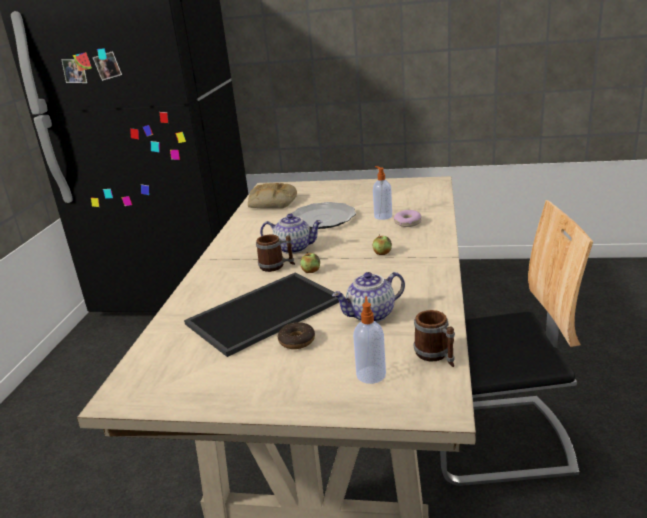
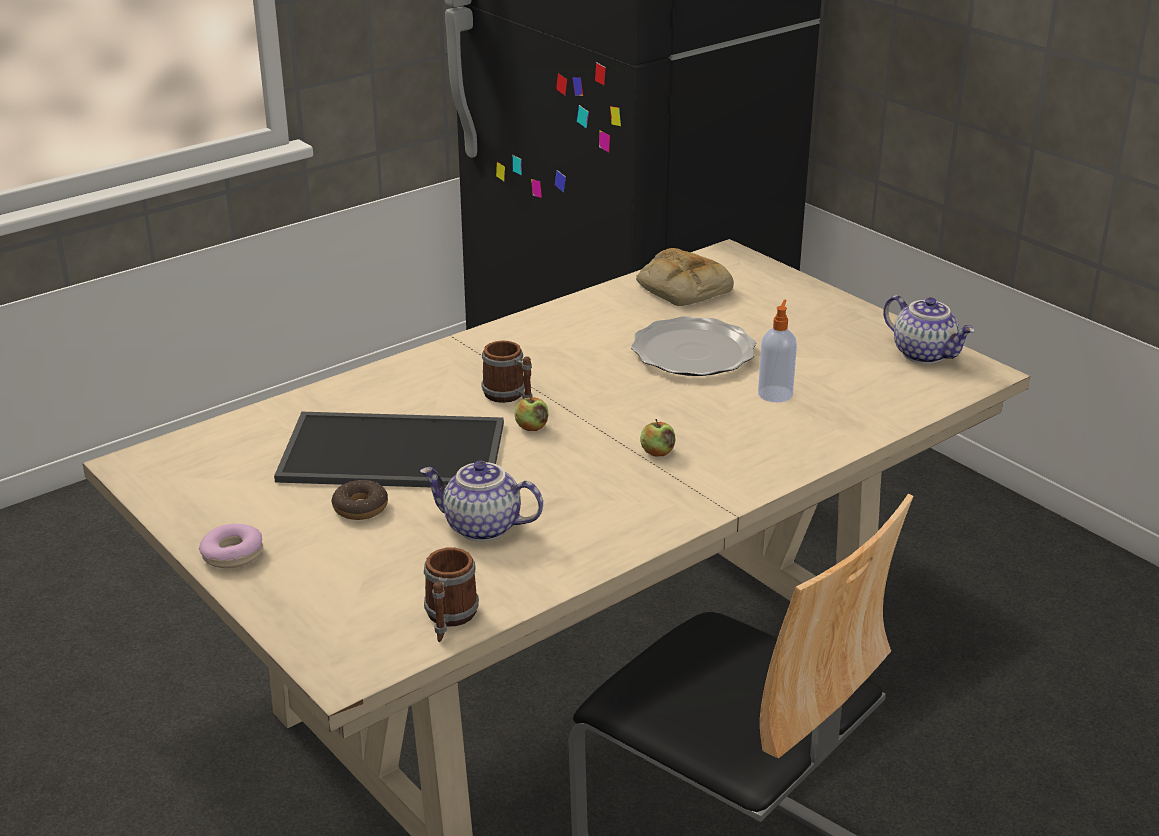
camera: 40 degrees right, 5 degrees up
(294, 248) = (574, 381): teapot -> teapot (925, 354)
(371, 374) = (355, 592): soap dispenser -> none
(407, 223) = (784, 424): donut -> donut (232, 554)

